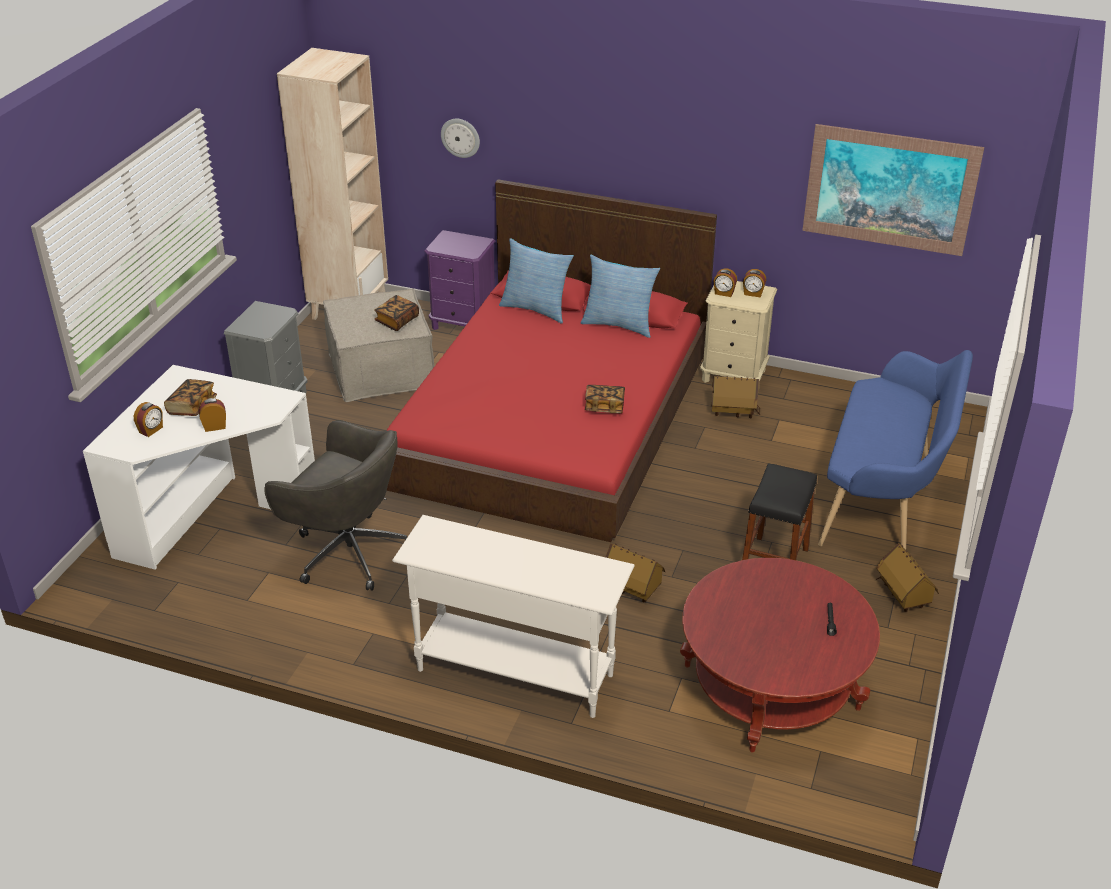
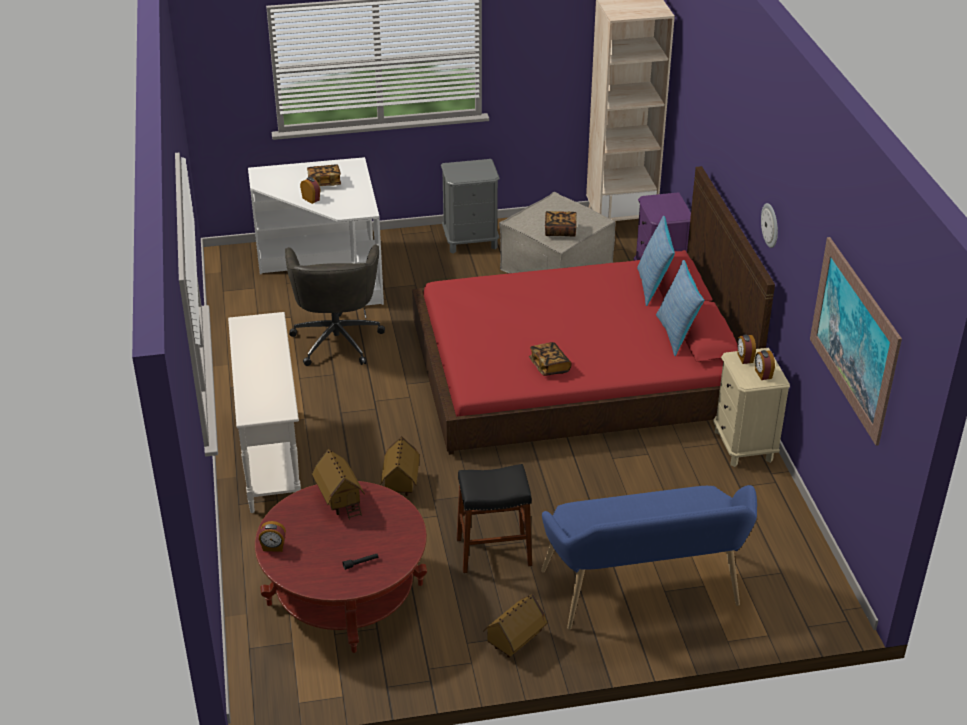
camera: 60 degrees right, 0 degrees up
(151, 430) = (287, 180): alarm clock -> alarm clock (273, 547)
(460, 137) = (698, 117): wall clock -> wall clock (770, 225)
(733, 412) = (686, 463): toy house -> toy house (340, 500)

